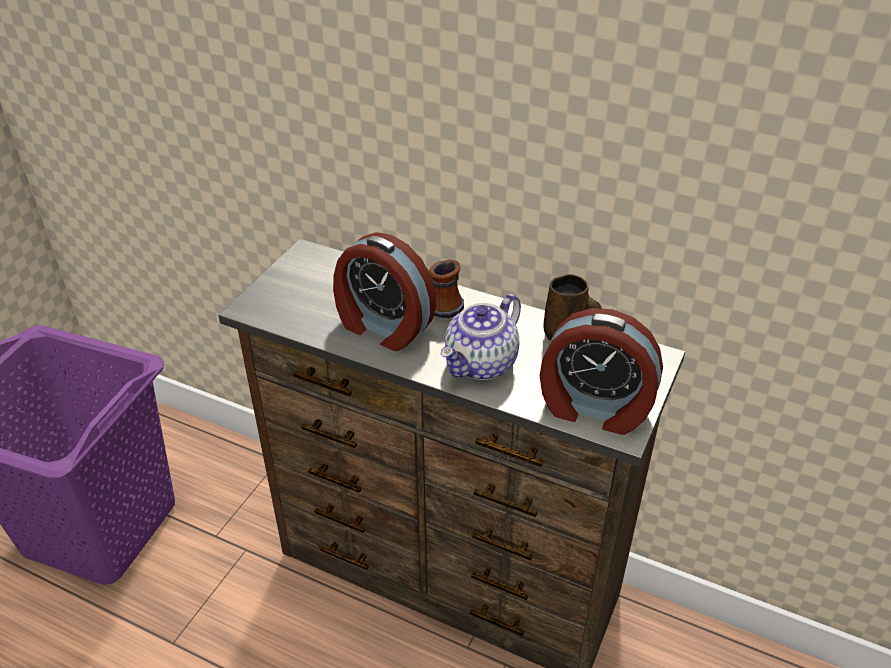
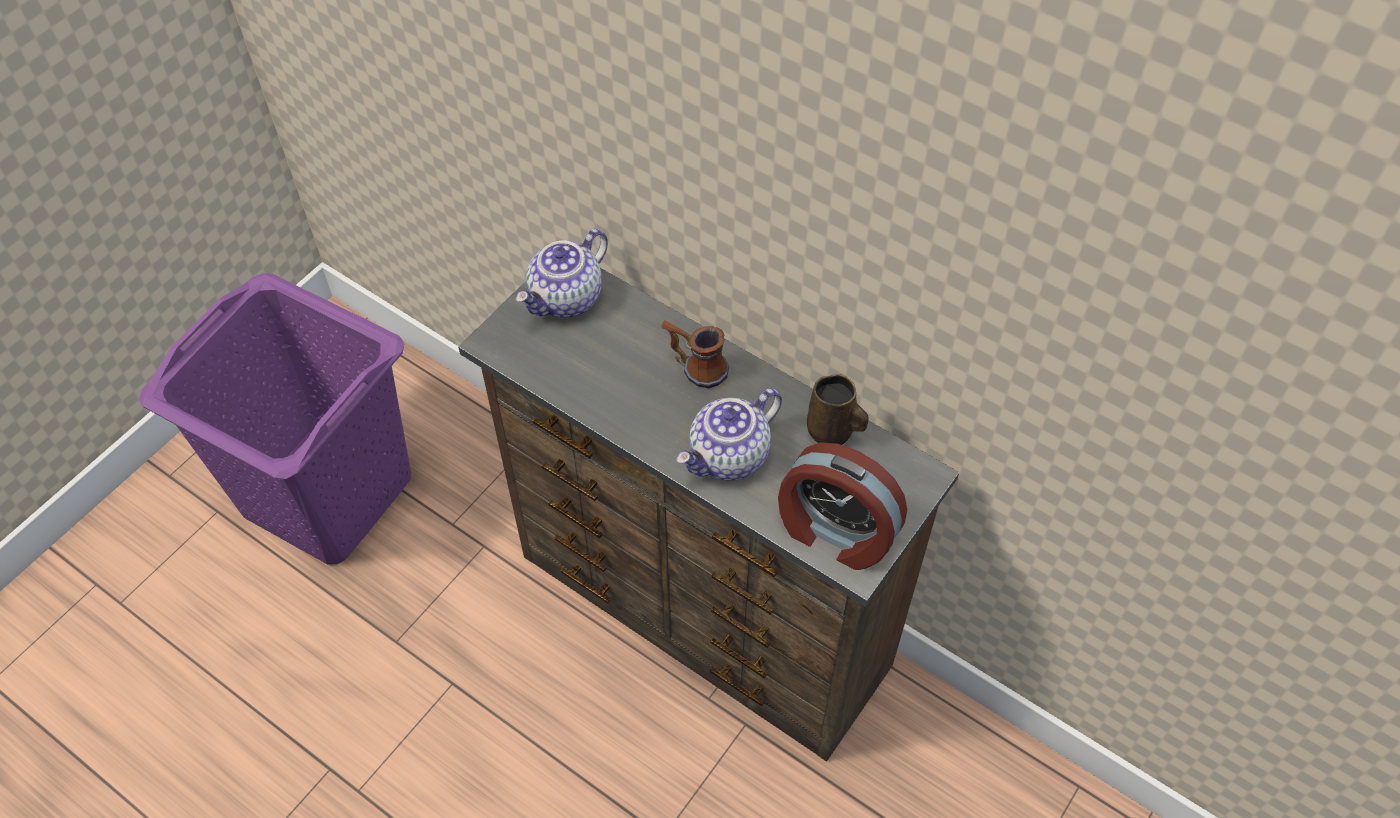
camera: 10 degrees right, 15 degrees up
(310, 271) = (566, 298): none -> teapot
(383, 327) = (633, 391): alarm clock -> none

